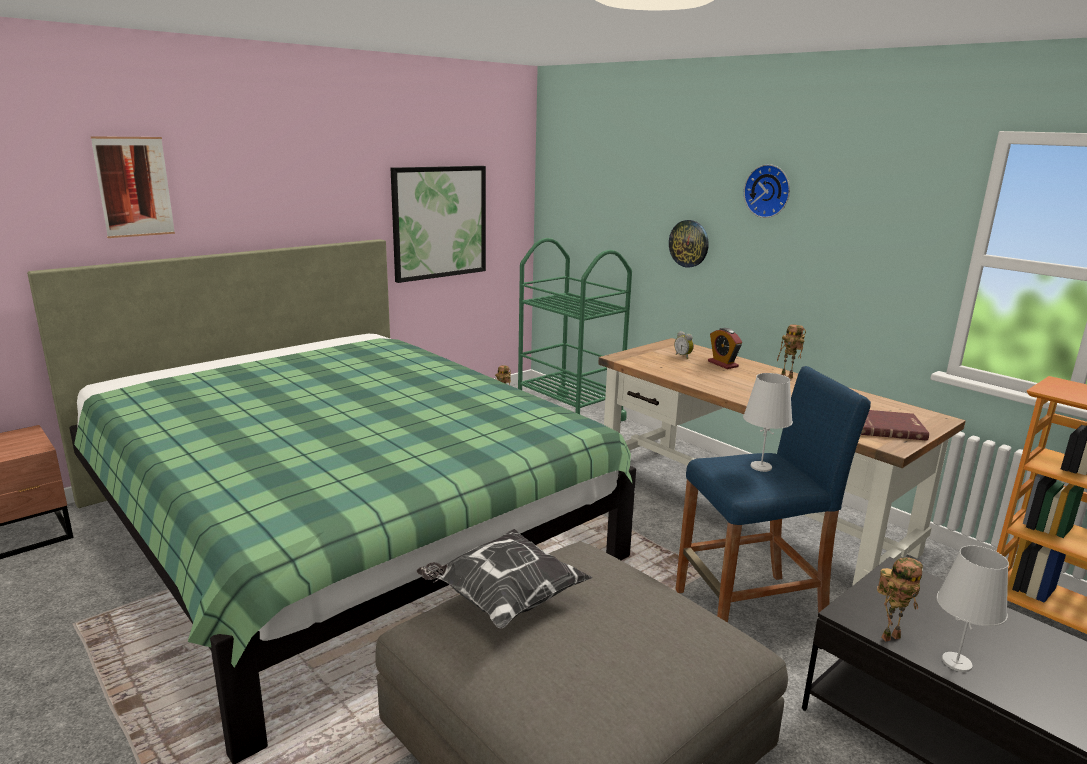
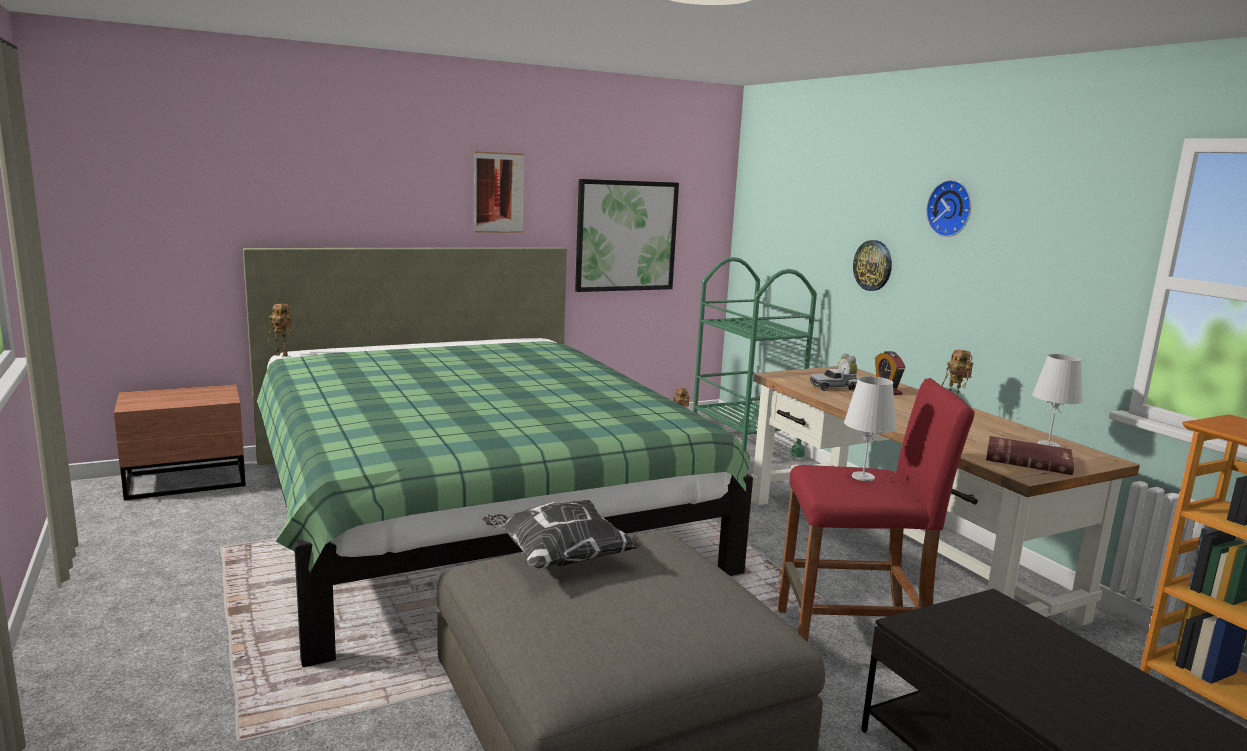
camera: 15 degrees right, 5 degrees down
(134, 187) = (339, 182): picture -> picture (498, 192)
(679, 366) = (835, 387): none -> toy truck
(750, 609) = (851, 638): blue stool -> red stool
(890, 636) = (943, 650): toy robot -> toy robot (283, 355)
(957, 662) = (1005, 683): white table lamp -> white table lamp (1048, 445)

